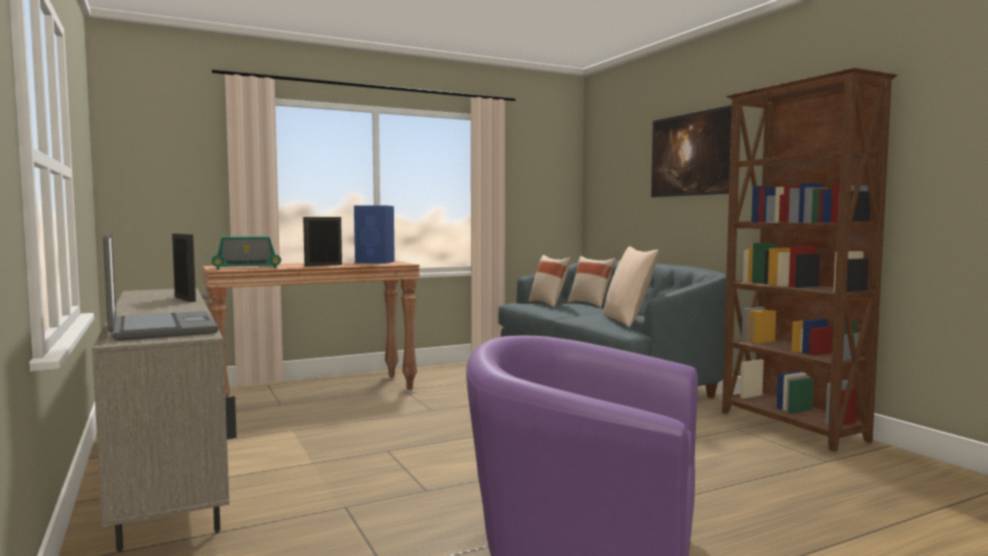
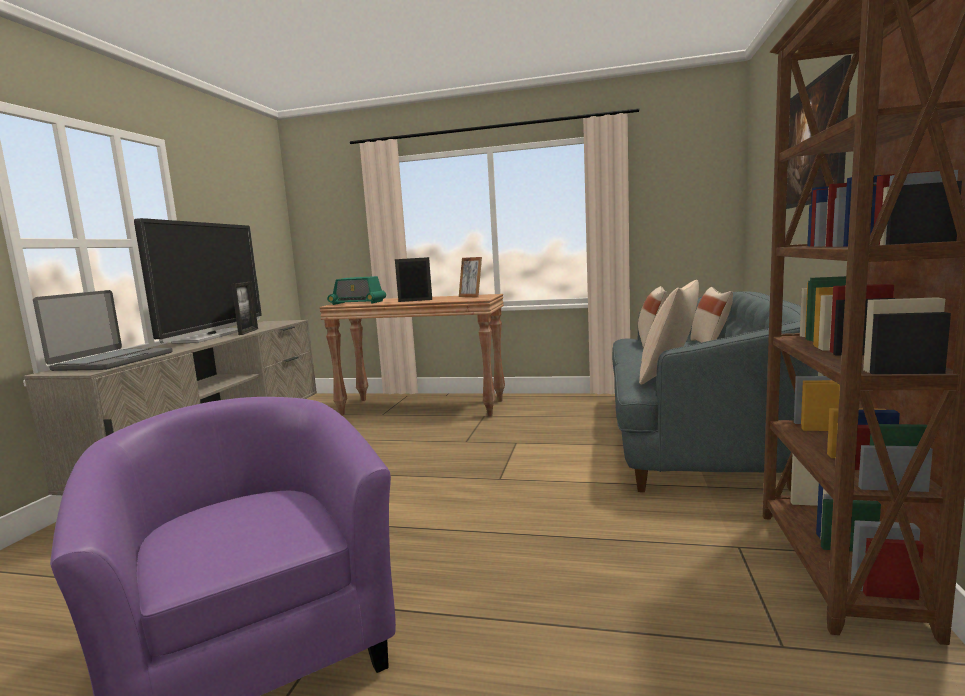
camera: 40 degrees right, 5 degrees up
(147, 304) = (212, 336): none -> television
(376, 262) = (471, 296): blue speaker -> picture frame

